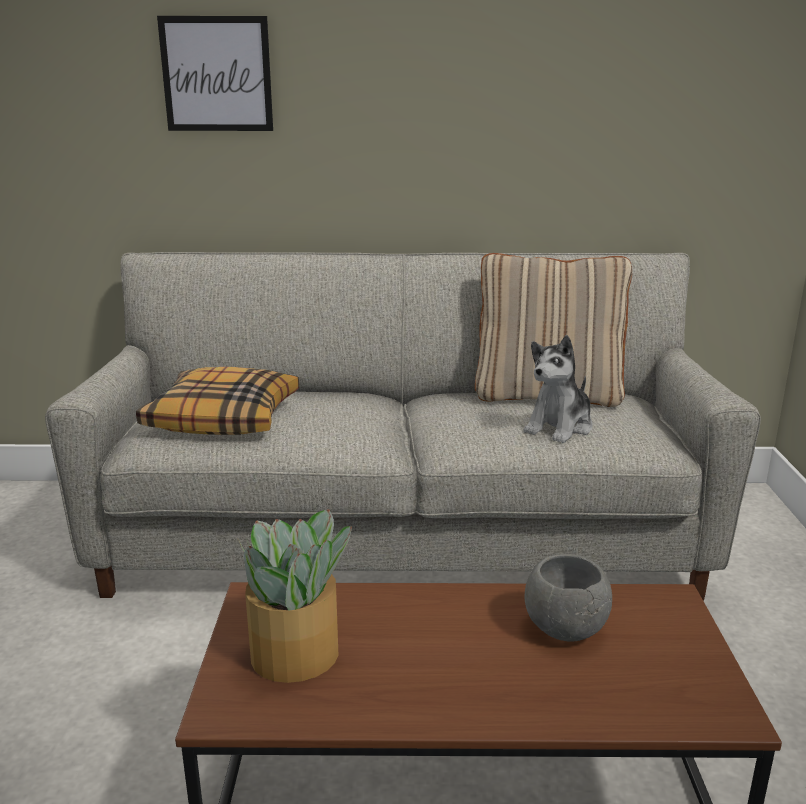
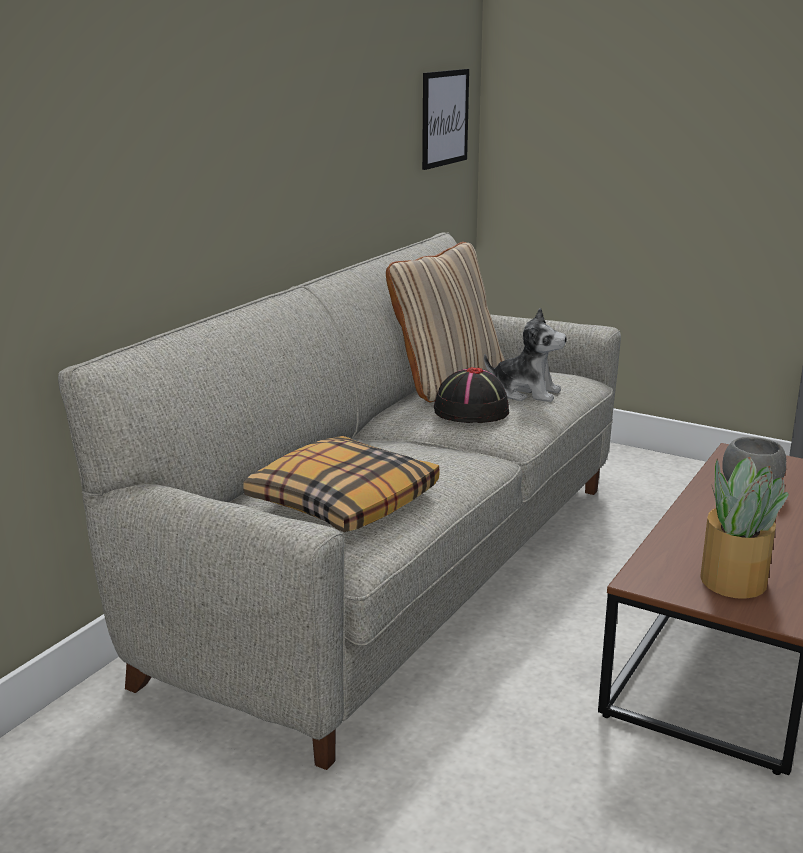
camera: 60 degrees left, 0 degrees up
(217, 74) = (122, 109): picture -> picture (444, 118)
(473, 416) = (470, 411): none -> black hat
(560, 427) = (526, 392): plush toy -> plush toy turned 45 degrees counterclockwise

